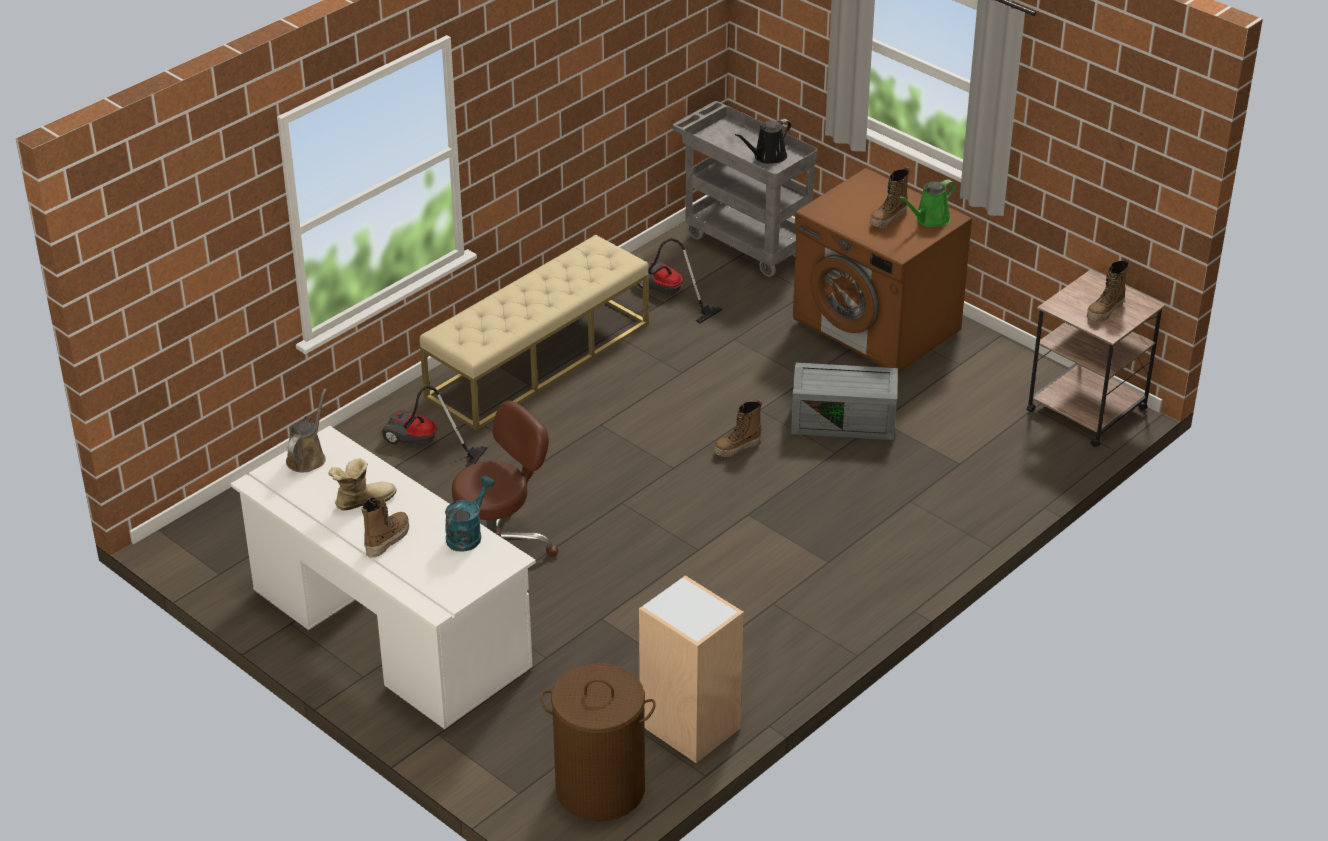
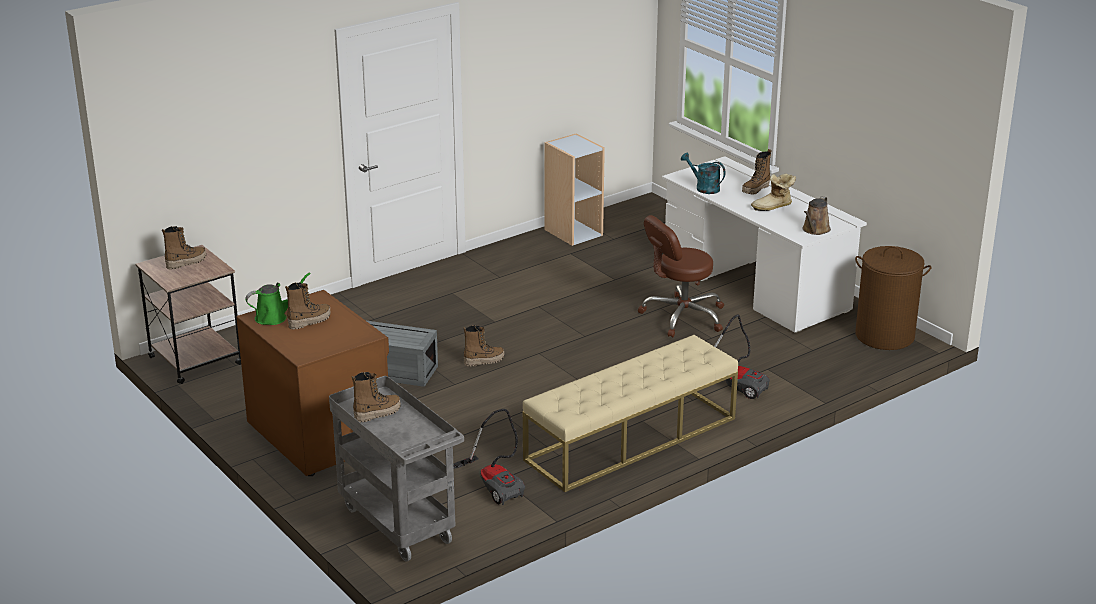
camera: 170 degrees left, 10 degrees down
(467, 535) = (703, 188): turquoise watering can -> turquoise watering can turned 90 degrees clockwise
(600, 789) = (632, 215): brown laundry basket -> brown laundry basket (885, 336)
(767, 157) = (377, 413): black watering can -> boot

